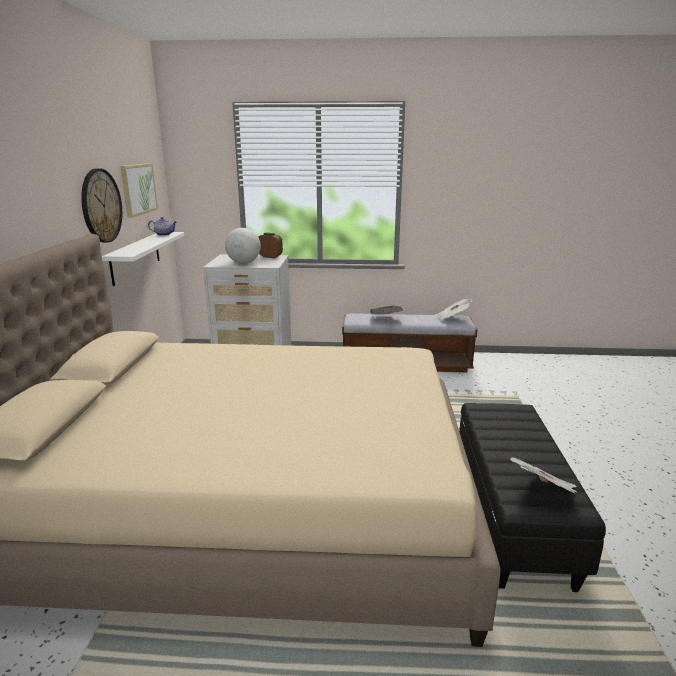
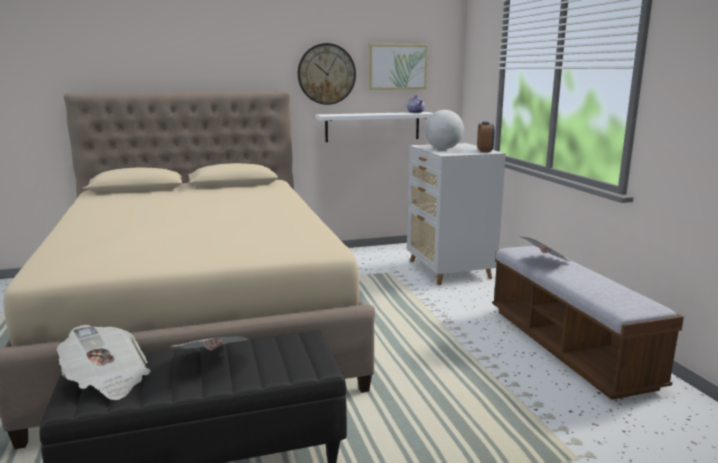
camera: 70 degrees right, 5 degrees down
(451, 318) = (626, 298): newspaper -> newspaper (212, 361)

